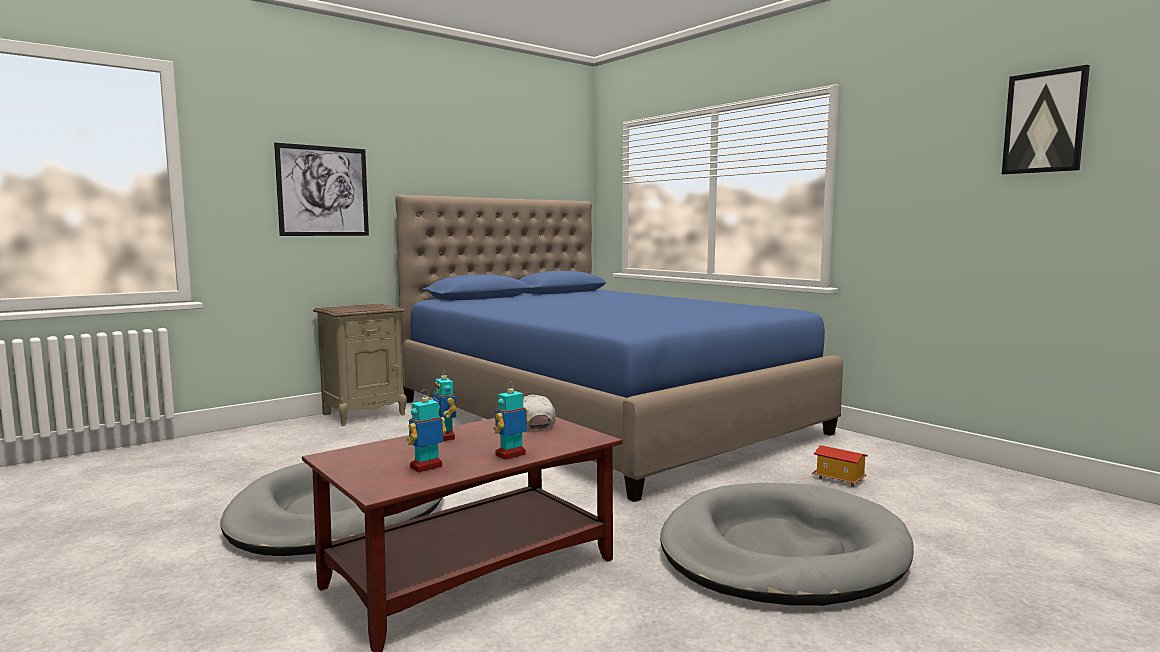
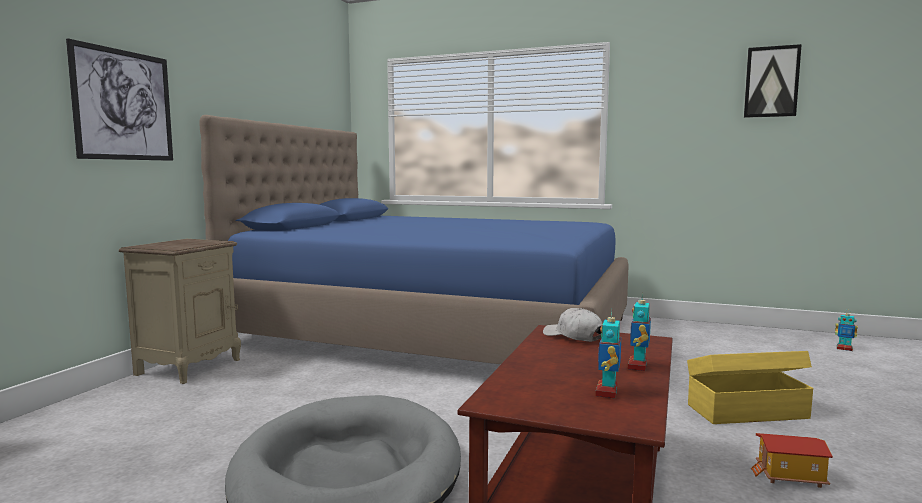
camera: 30 degrees left, 0 degrees up
(444, 437) = (538, 361): toy robot -> toy robot (844, 348)
(781, 552) = (745, 411): grey dog bed -> yellow storage box
(839, 479) = (682, 350): toy house -> toy house (790, 477)

